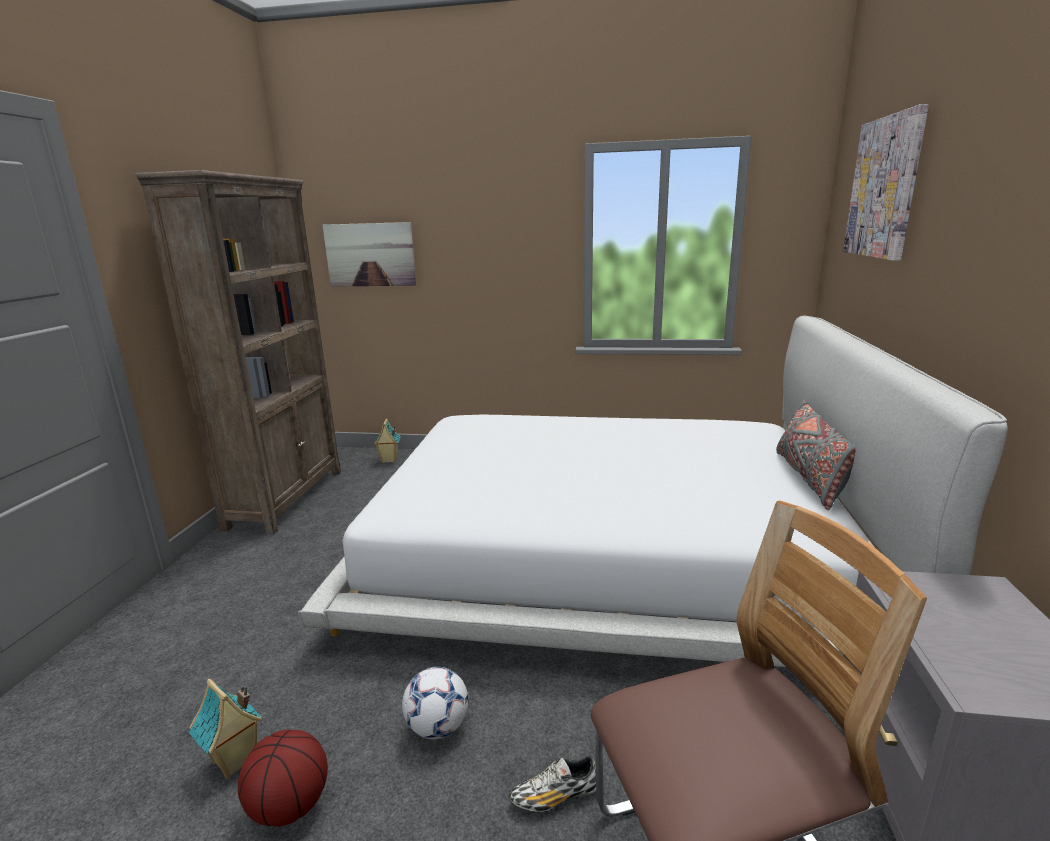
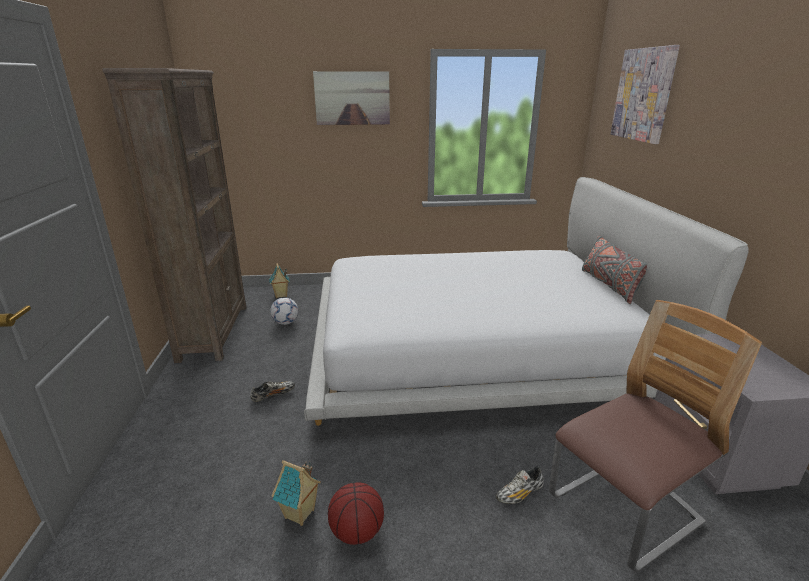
camera: 15 degrees left, 5 degrees up
(303, 587) = (273, 395): none -> shoe
(370, 255) = (258, 131): picture -> picture (352, 98)
(438, 727) = (426, 469): football -> football (285, 323)

